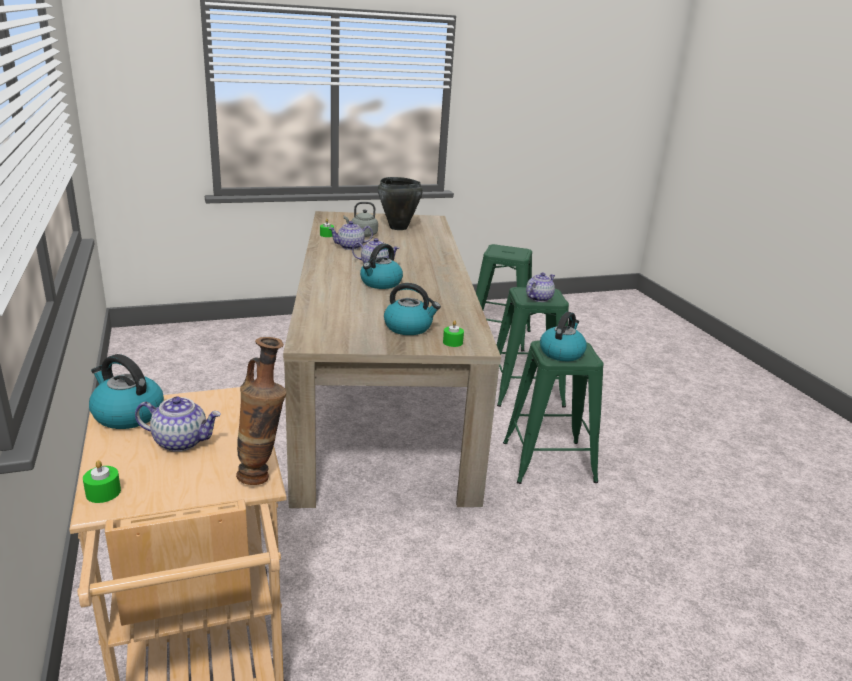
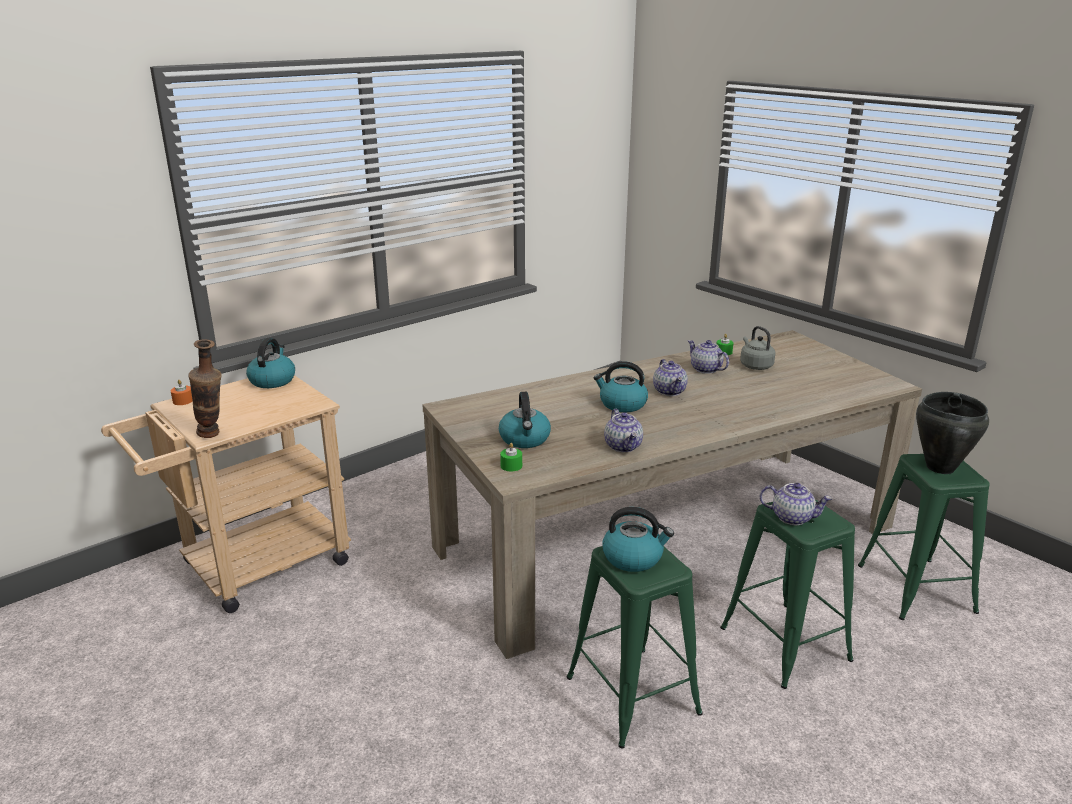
camera: 70 degrees right, 0 degrees up
(103, 492) = (183, 401): green candle -> orange candle
(181, 441) = (246, 403): teapot -> teapot (623, 446)
(398, 228) = (815, 375): black cooking pot -> black cooking pot (939, 467)

